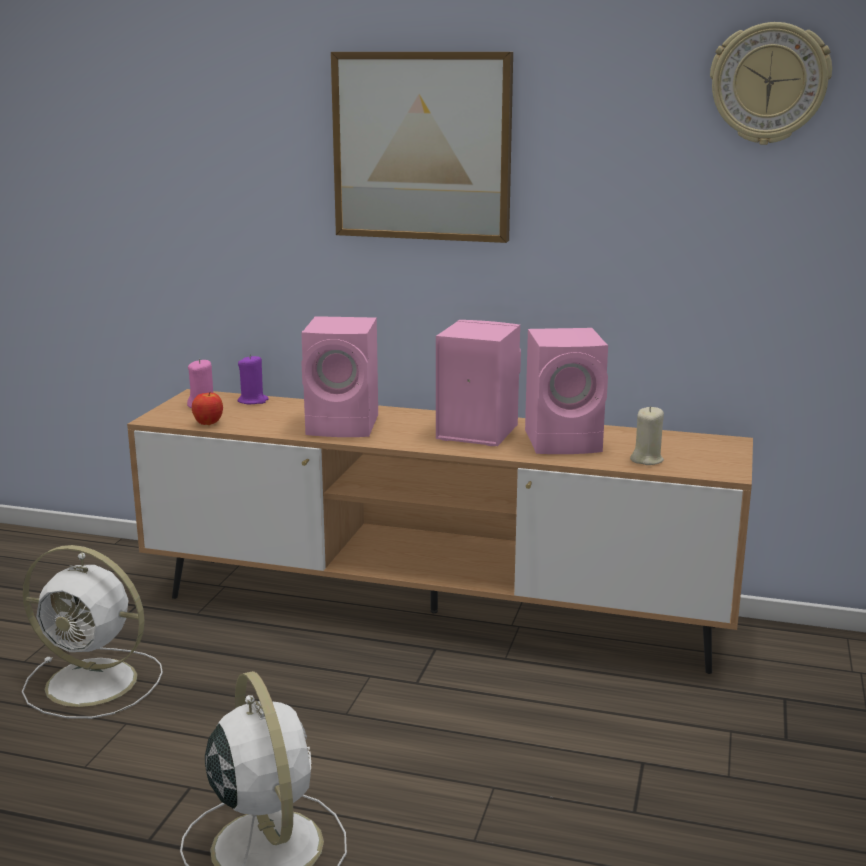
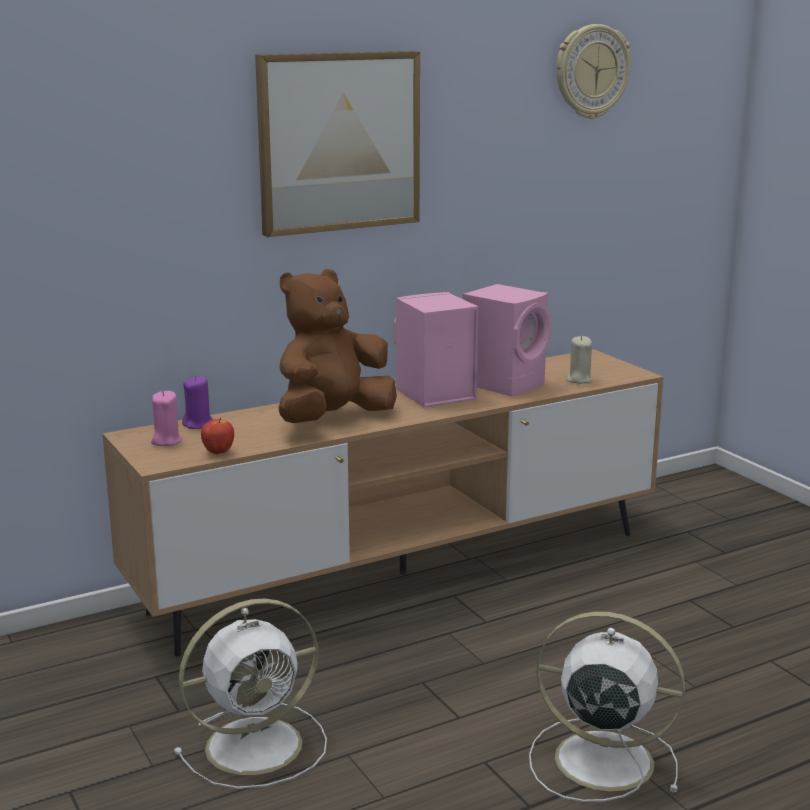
camera: 45 degrees left, 0 degrees up
(345, 426) = (332, 419): pink speaker -> brown plush toy

